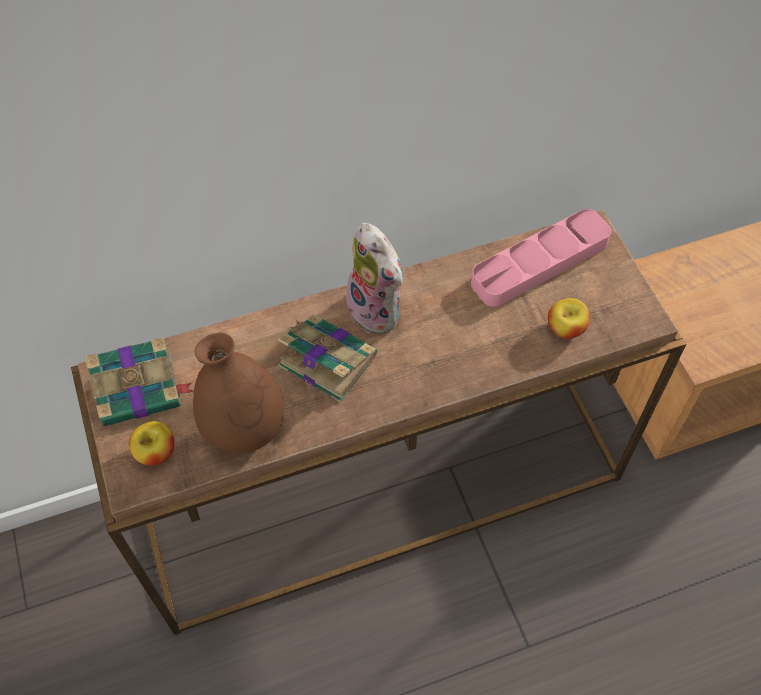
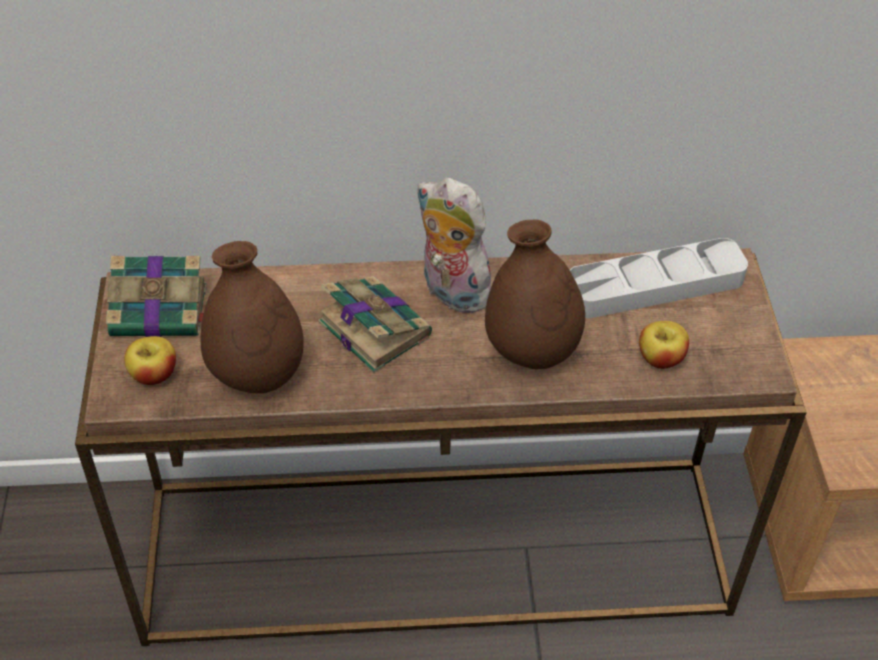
camera: 15 degrees right, 10 degrees down
(378, 310) = (451, 292): plush toy -> plush toy turned 150 degrees clockwise
(462, 348) = (531, 351): none -> brown vase
(539, 263) = (655, 285): pink tray -> grey tray

